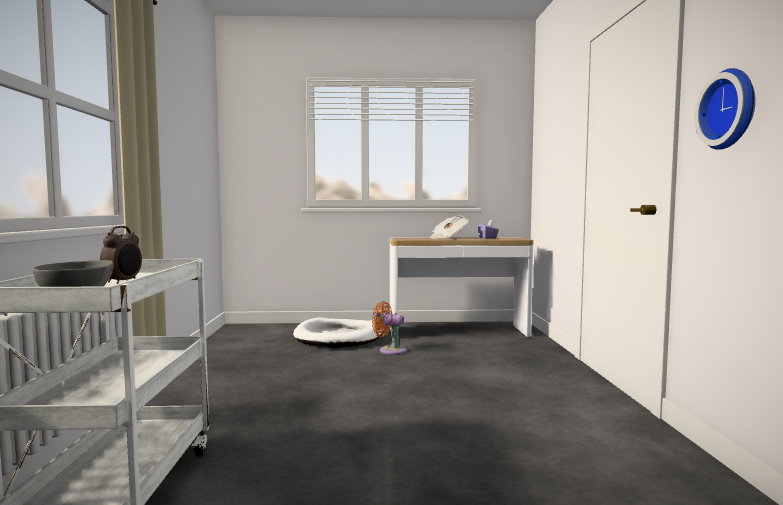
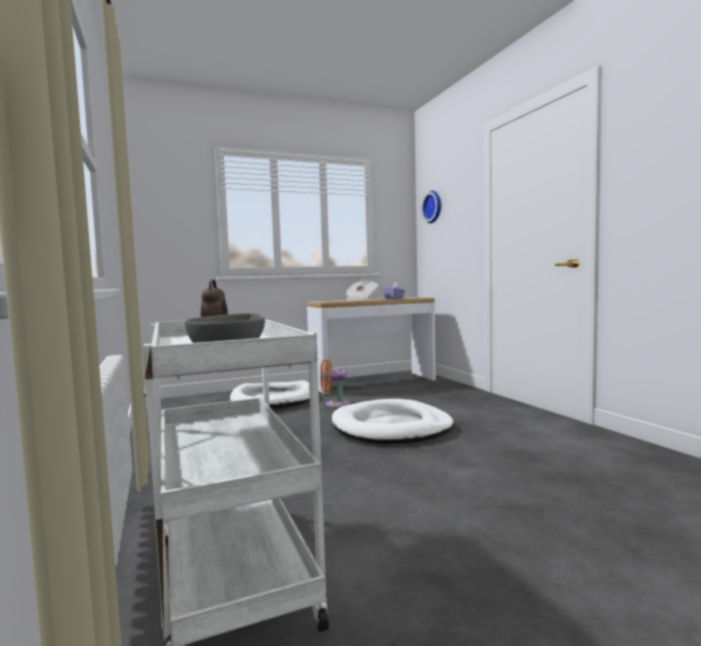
camera: 20 degrees left, 0 degrees up
(416, 384) = (392, 427): none -> white dog bed
(731, 109) = (658, 183): wall clock -> wall clock (434, 207)

